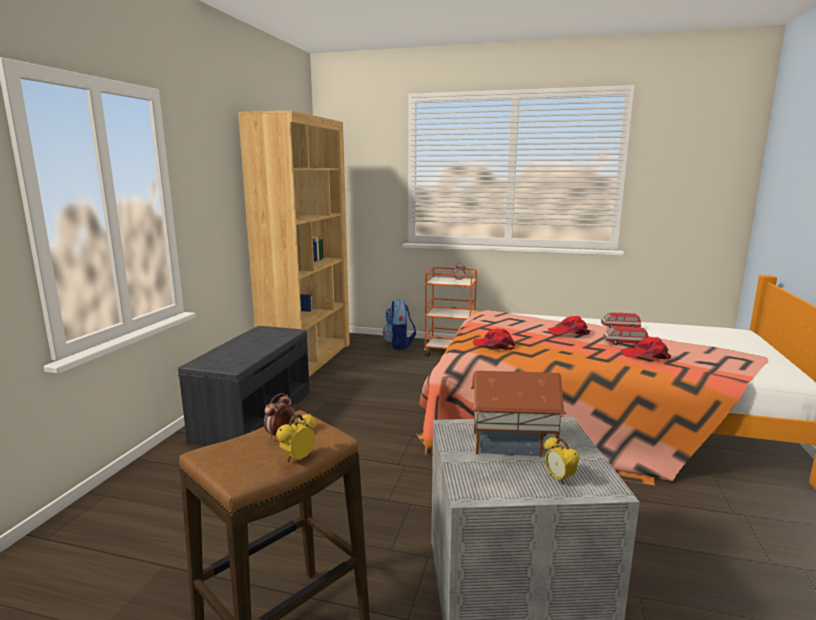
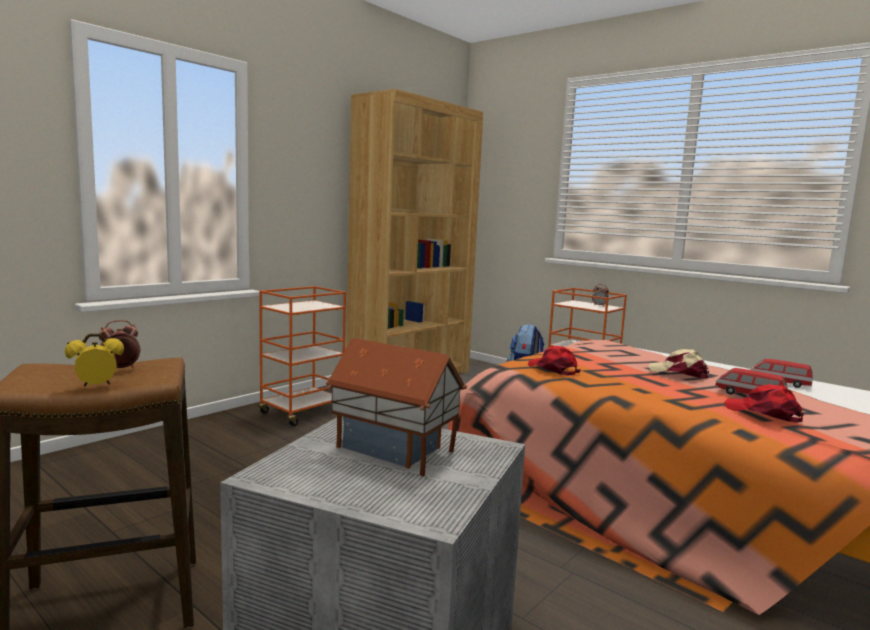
camera: 25 degrees right, 5 degrees down
(254, 415) = (303, 412): grey bench -> orange cart
(559, 479) = (389, 493): alarm clock -> none
(569, 332) = (679, 373): red cap -> beige cap

